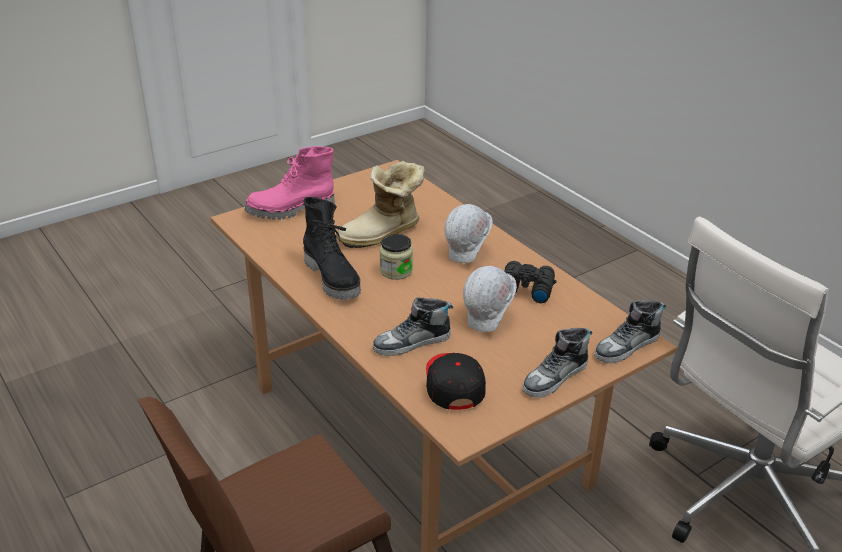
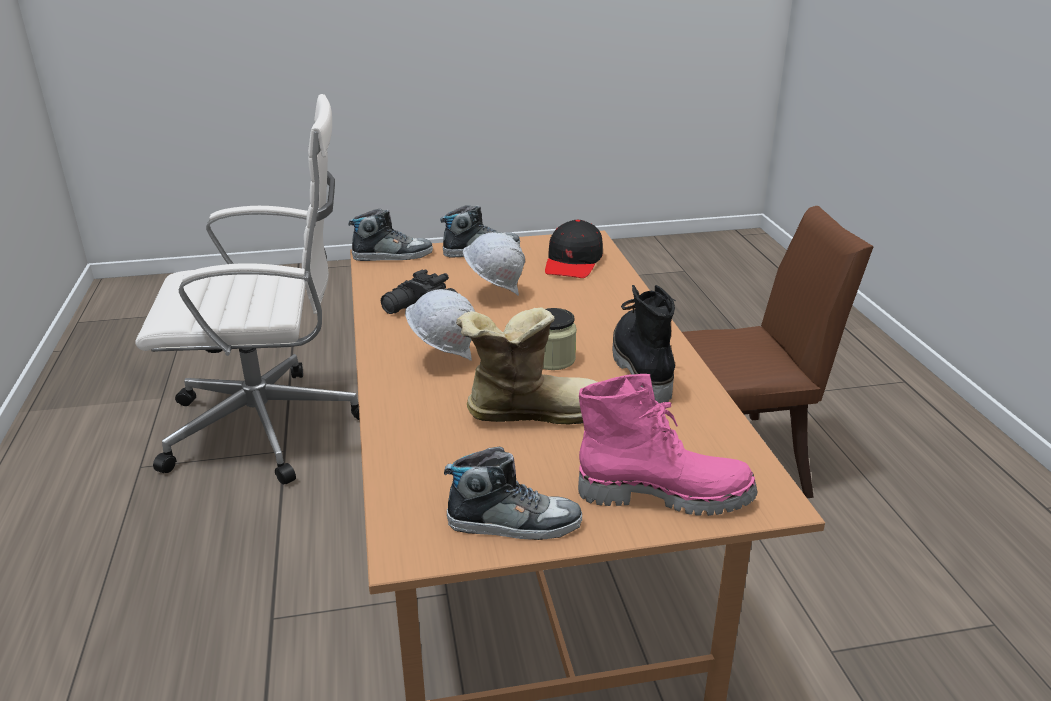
camera: 155 degrees left, 5 degrees down
(412, 343) = (587, 293): shoe -> shoe (514, 523)

